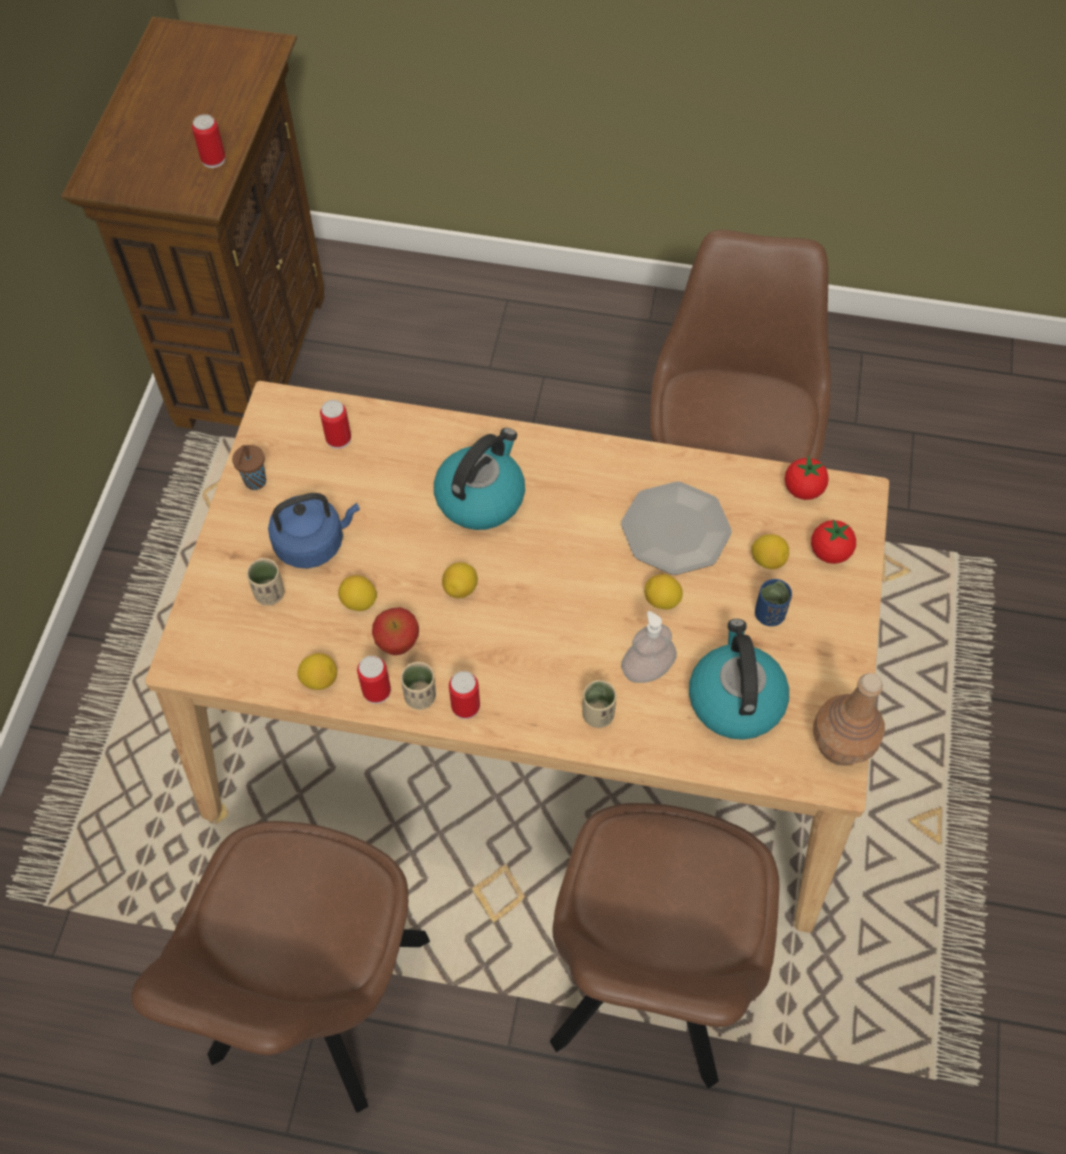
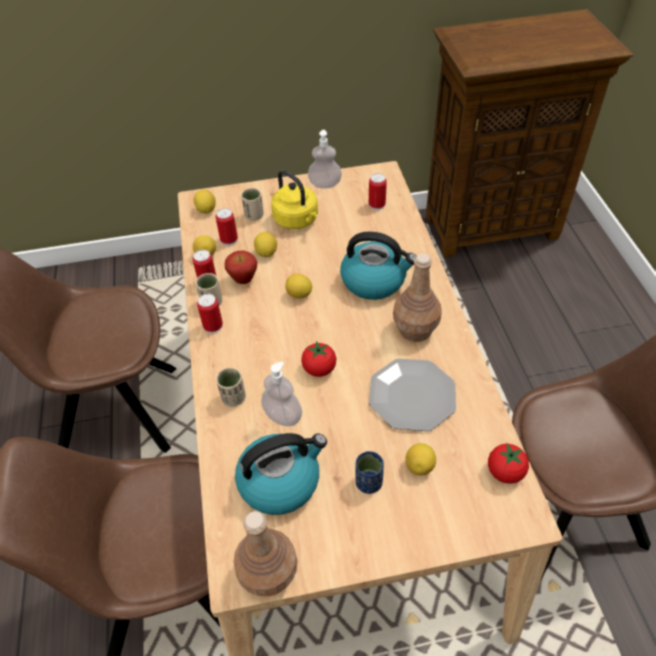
camera: 70 degrees right, 10 degrees down
(213, 160) = (503, 59): can -> can (229, 240)
(254, 482) = (325, 184): brown cup -> soap dispenser
(313, 543) = (297, 220): blue kettle -> yellow kettle
(582, 487) = (415, 329): none -> brown bottle
(662, 600) = (345, 406): lemon -> lemon (206, 210)
(829, 552) = (454, 511): tomato -> tomato (319, 369)

